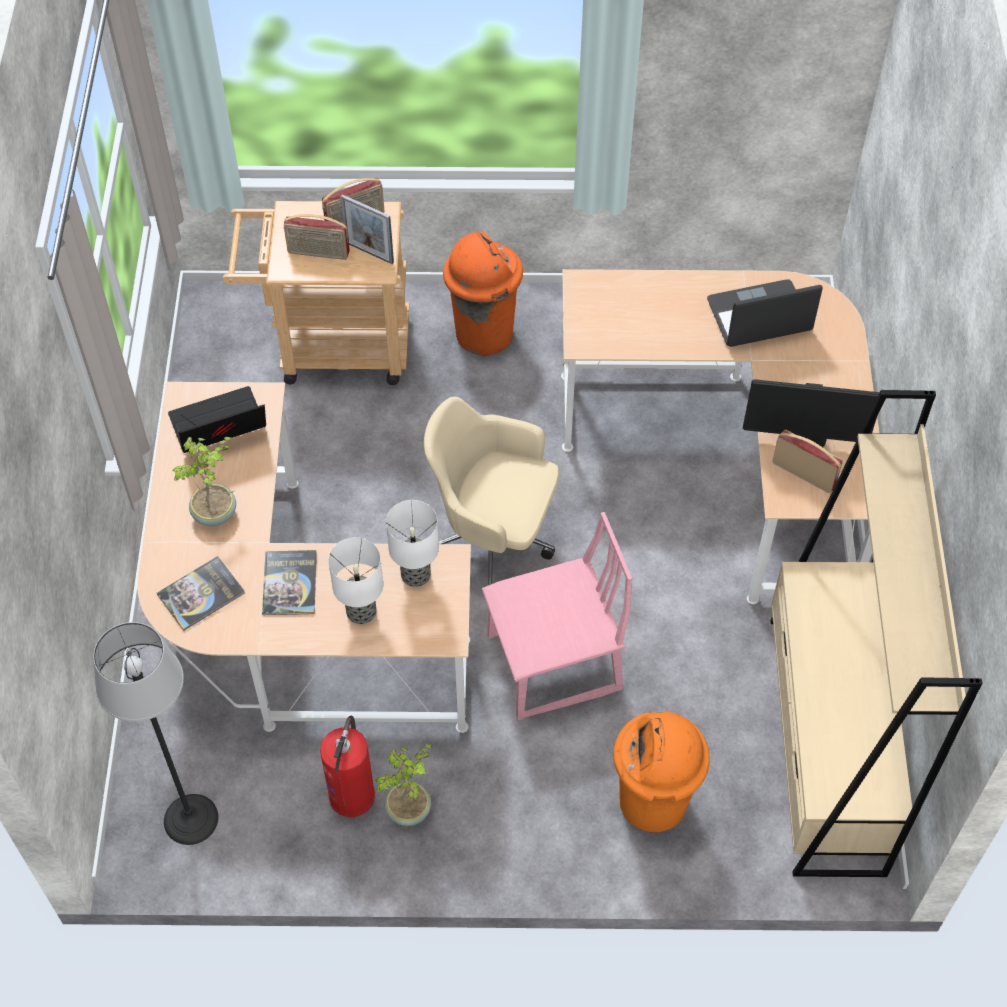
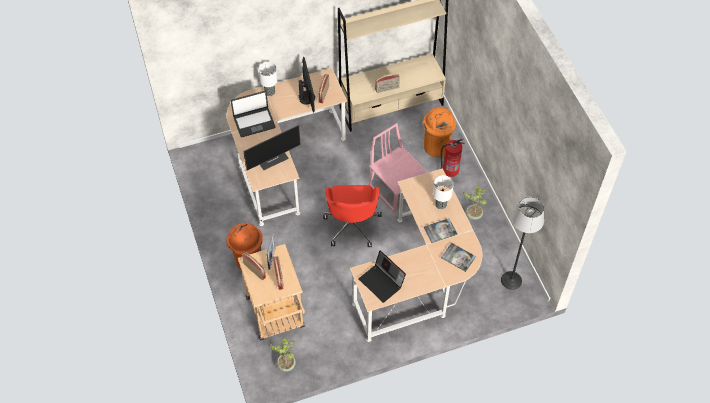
camera: 110 degrees left, 0 degrees up
(216, 513) = (422, 267): potted plant -> potted plant (286, 364)
(352, 794) = (476, 234): fire extinguisher -> fire extinguisher (450, 170)
(416, 575) = (418, 193): table lamp -> table lamp (270, 92)
(492, 540) = (352, 224): beige office chair -> red office chair
(640, 324) = (272, 158): none -> monitor
(759, 317) = (254, 122): laptop -> laptop turned 75 degrees counterclockwise
(808, 657) = (387, 89): none -> radio

